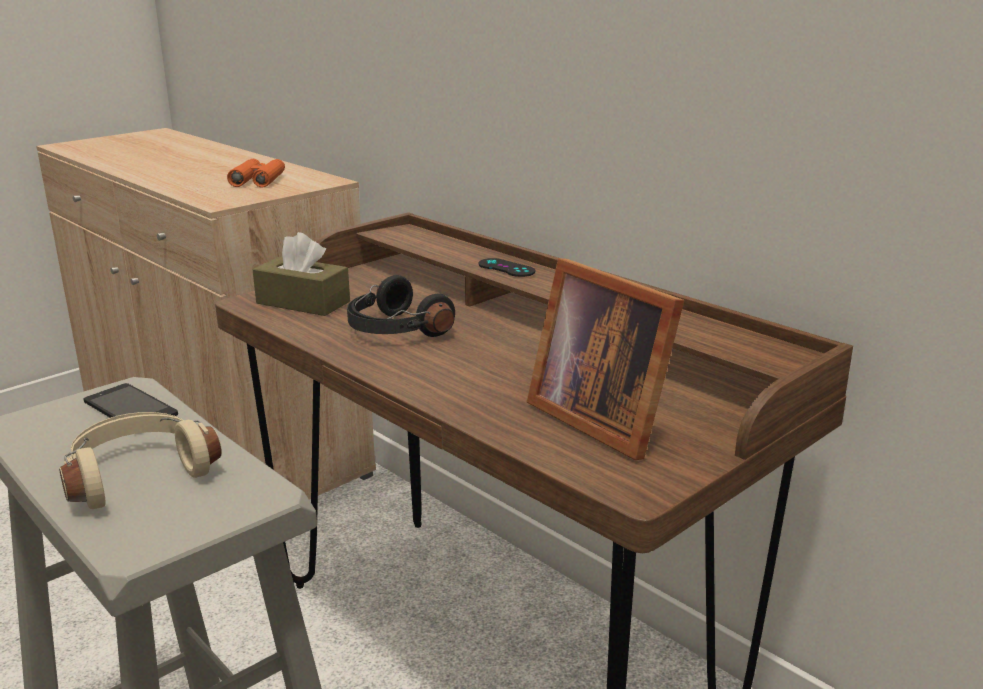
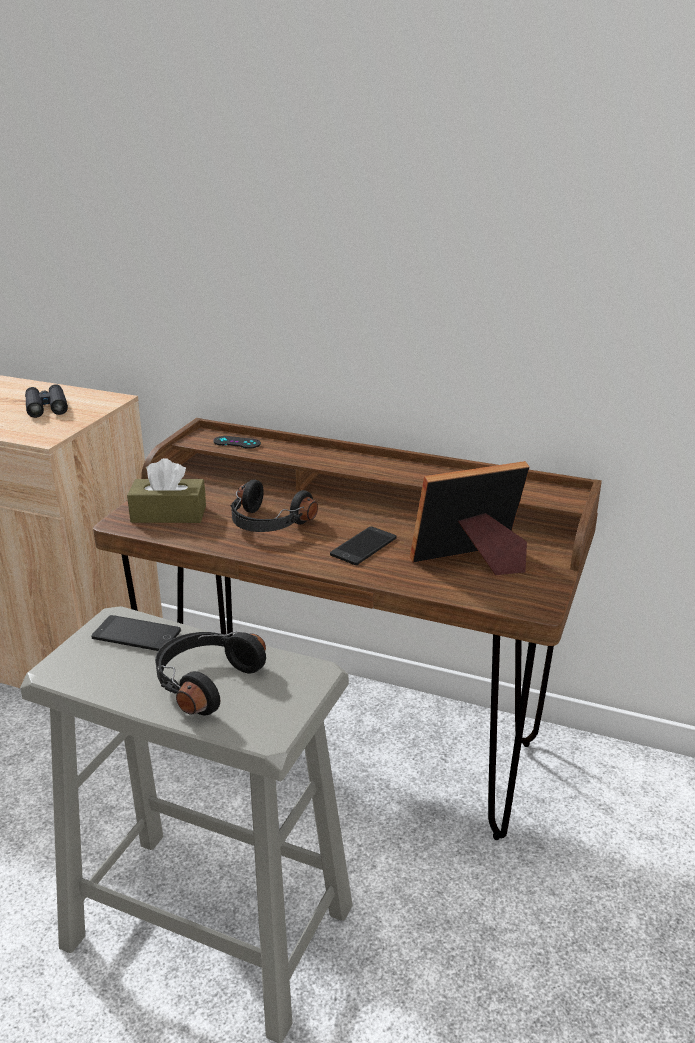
camera: 25 degrees left, 5 degrees up
(137, 473) = (204, 681): beige headphones -> black headphones
(258, 180) = (46, 407): orange binoculars -> black binoculars
(479, 373) = (363, 546): none -> phone
(506, 268) = (325, 458): black game controller -> black game controller (237, 442)
(601, 418) = (473, 562): picture frame -> picture frame turned 135 degrees clockwise

